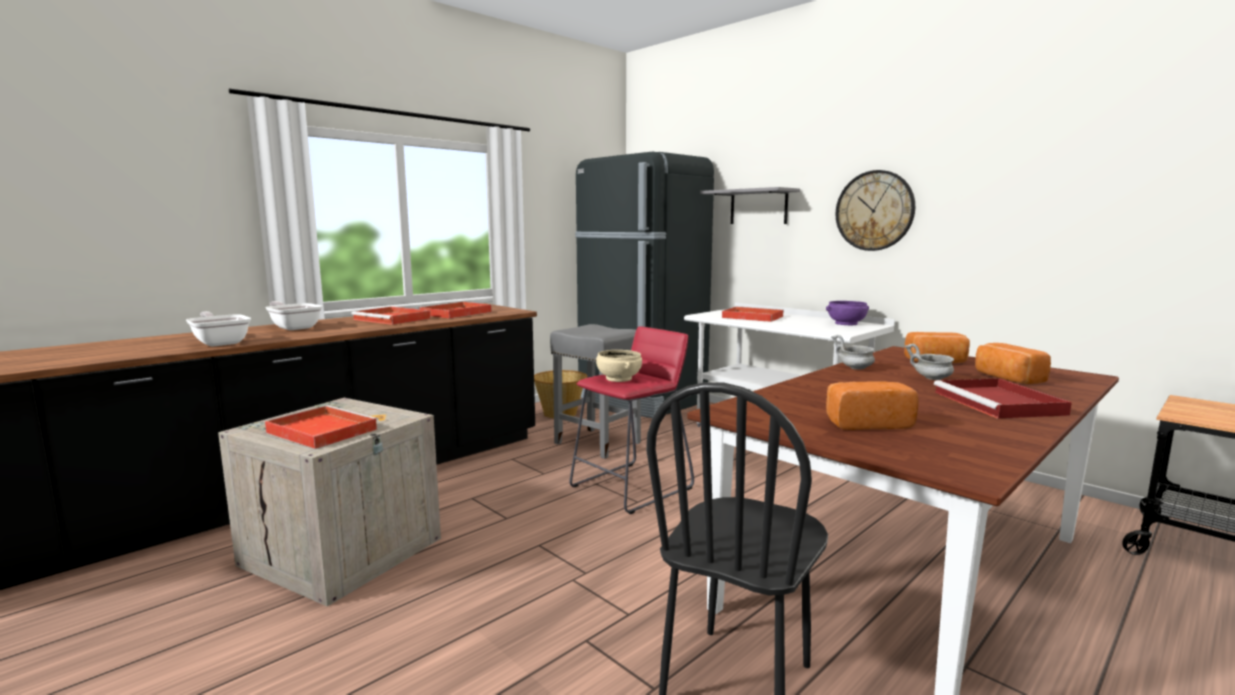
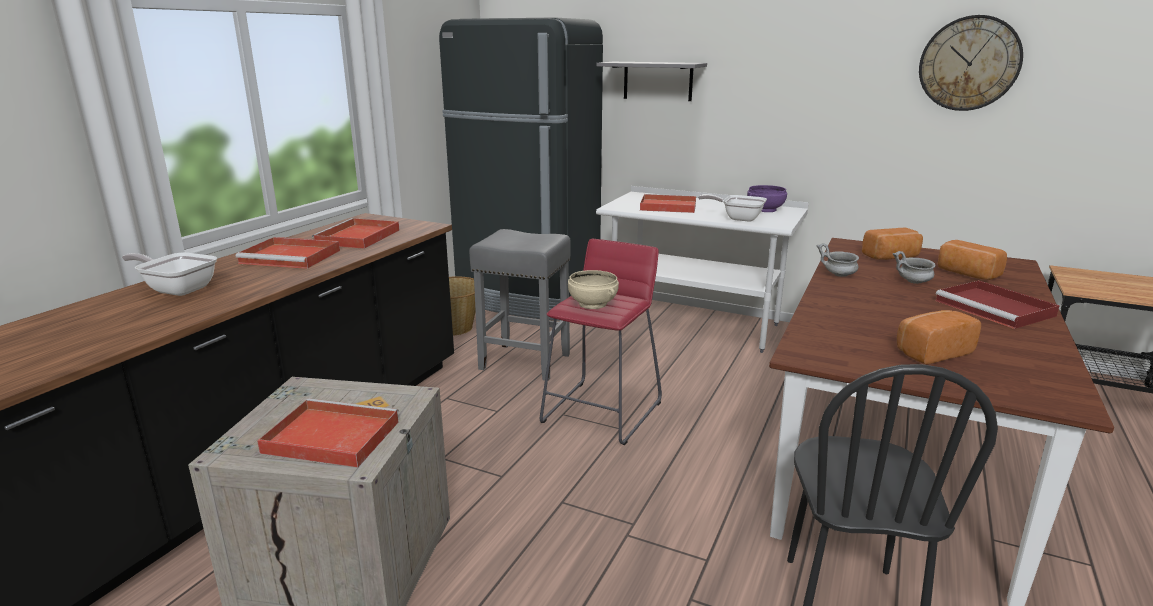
camera: 20 degrees left, 10 degrees up
(220, 342) = (115, 335): frying pan -> frying pan (738, 218)
(874, 210) = (789, 91): wall clock -> wall clock (969, 63)

